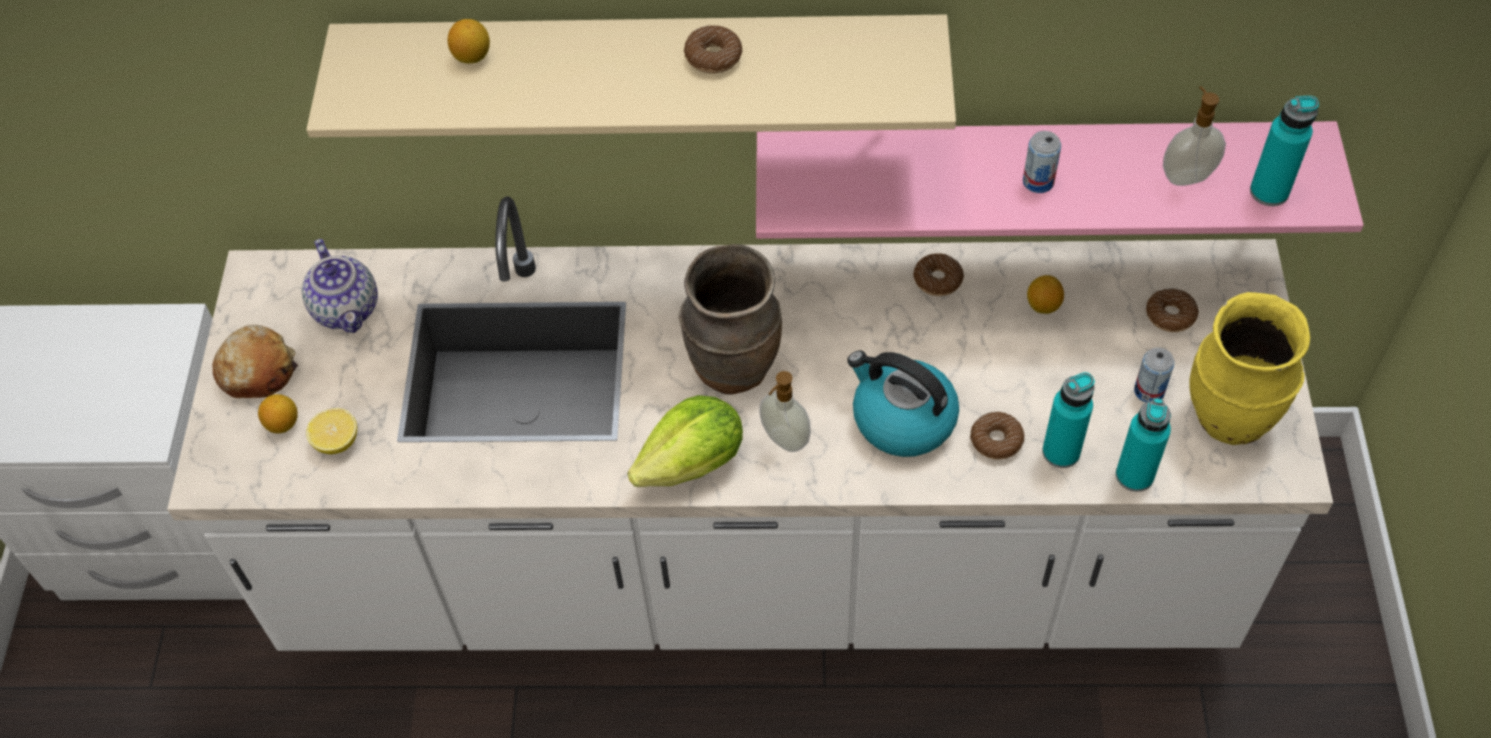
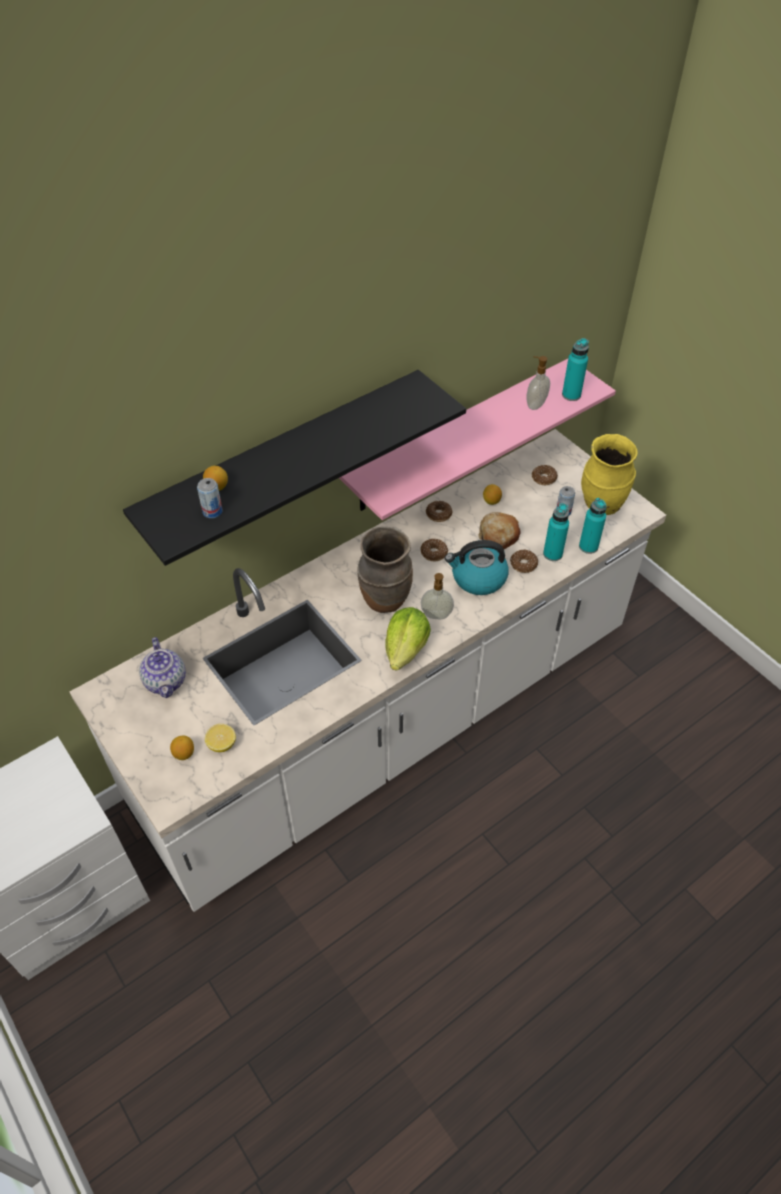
camera: 40 degrees left, 5 degrees down
(257, 371) = (144, 738): bread -> bread (498, 536)
(347, 309) = (166, 681): teapot -> teapot turned 45 degrees clockwise
(641, 64) = (283, 461): beige shelf -> black shelf
(713, 57) = (335, 433): donut -> donut (433, 553)
(1038, 182) = (480, 435): can -> can (212, 511)

